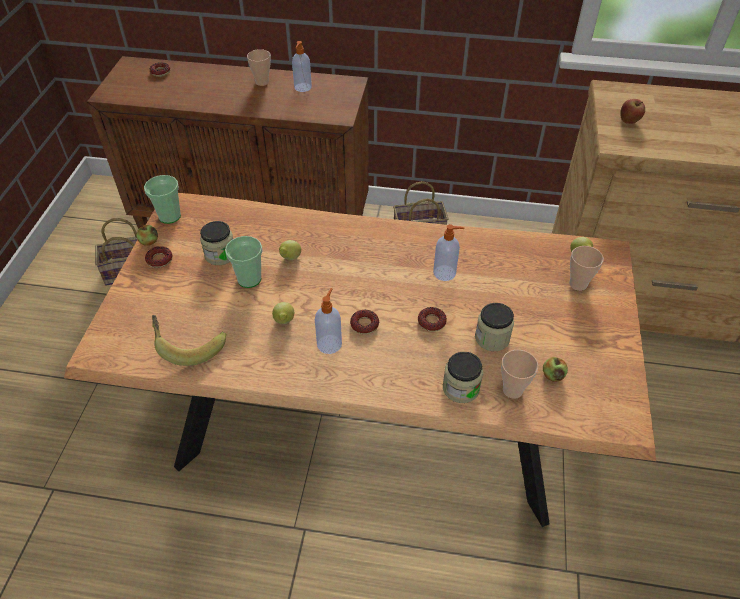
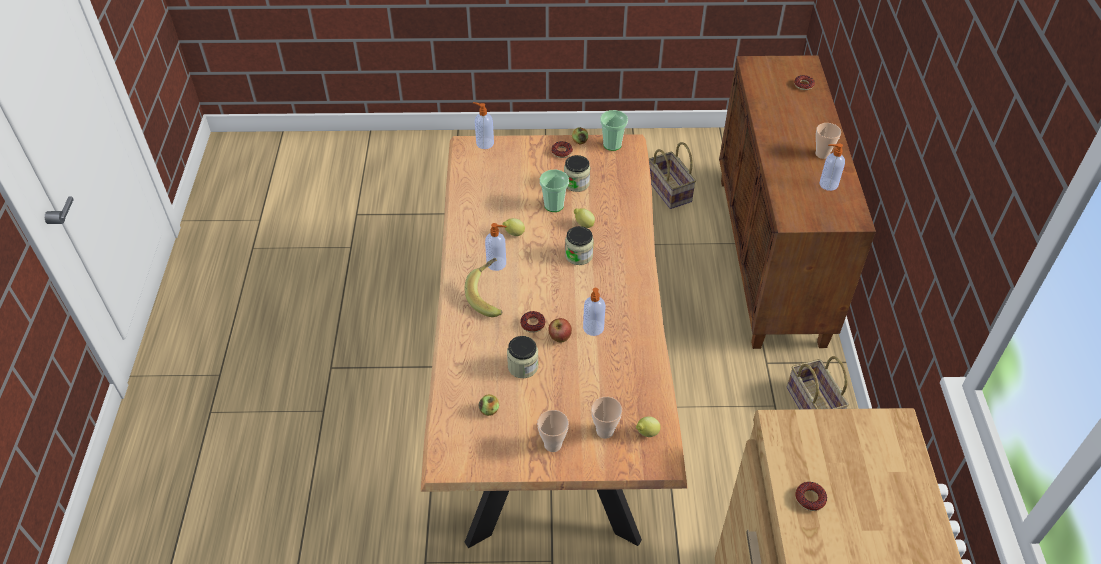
camera: 80 degrees right, 0 degrees up
(102, 332) = (484, 143): none -> soap dispenser
(189, 346) = (480, 188): banana -> banana (490, 296)
(364, 324) = (521, 281): donut -> donut (810, 498)
(460, 388) = (466, 348): jar -> jar (578, 255)
(512, 390) = (469, 382): cup -> cup (553, 444)
(629, 121) = (832, 441): apple -> apple (560, 338)

